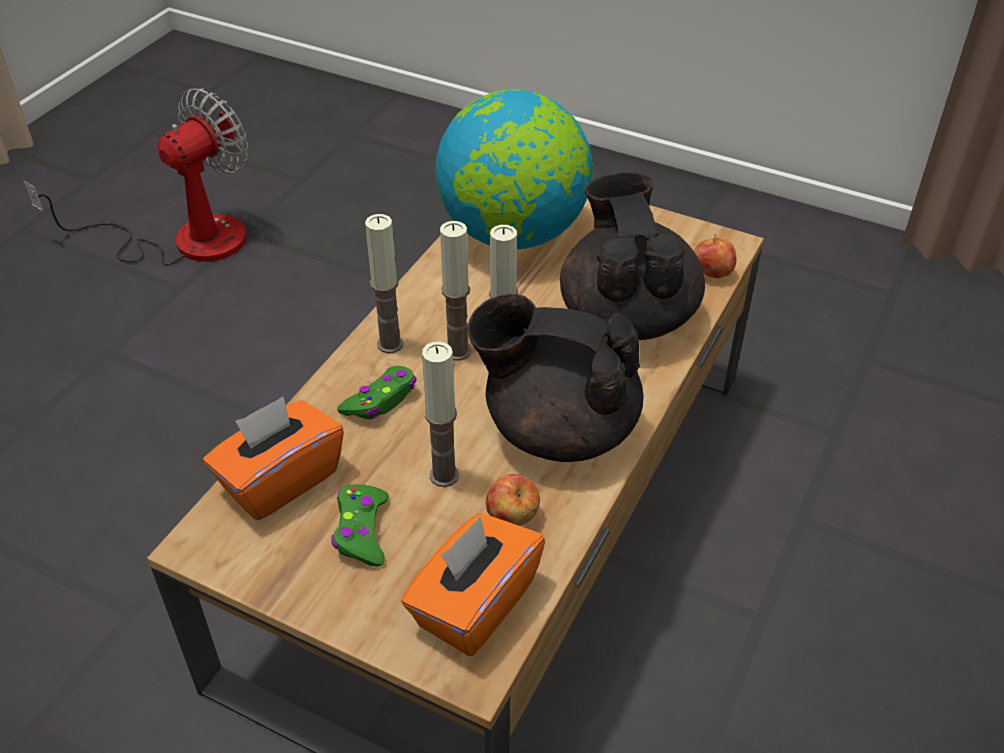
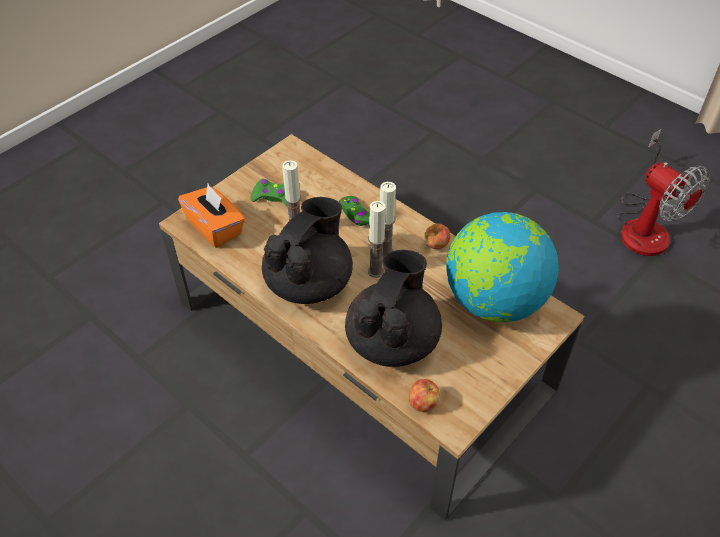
camera: 105 degrees right, 5 degrees up
(280, 480) = (317, 174): orange tissue box -> none
(390, 344) = (400, 225): candle -> none
(512, 517) = (258, 251): apple -> apple (436, 245)
(627, 315) = (393, 340): black teapot -> black teapot turned 75 degrees counterclockwise

